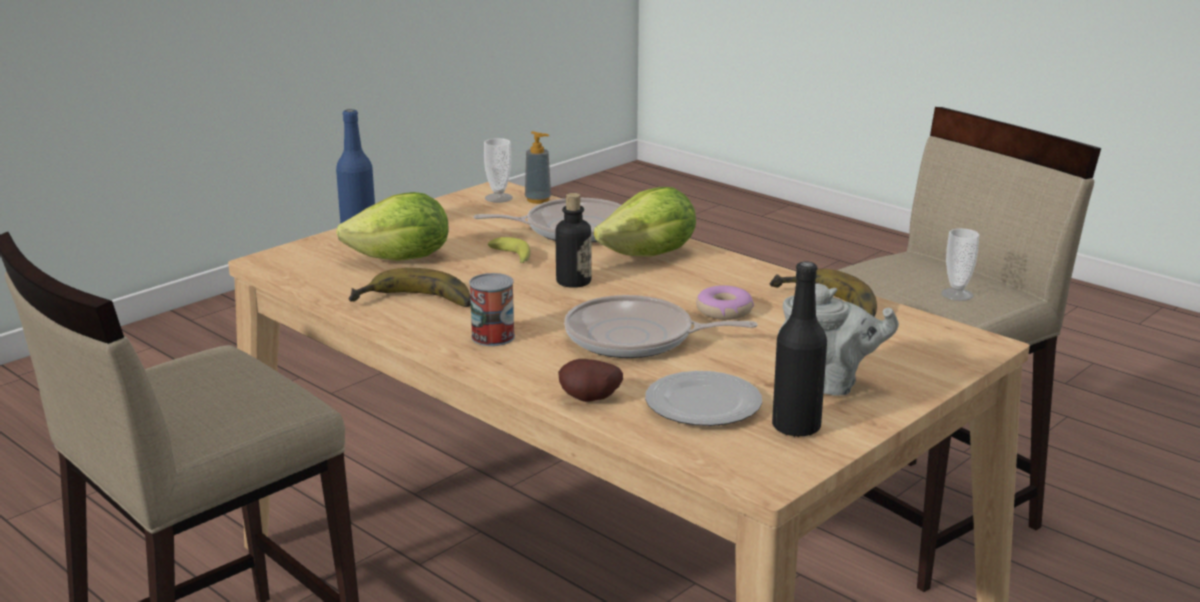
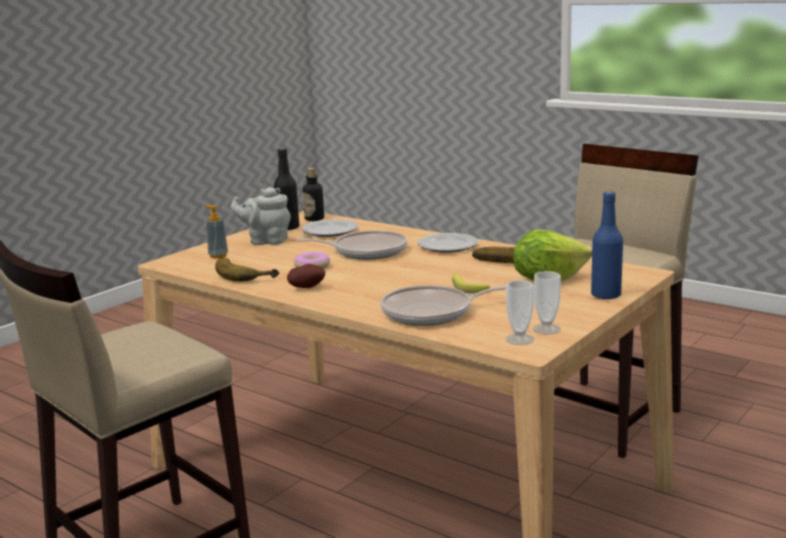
camera: 175 degrees right, 5 degrees down
(493, 337) = (448, 246): can -> plate
(538, 200) = (479, 340): soap dispenser -> soap dispenser (218, 256)
(573, 282) = (414, 275): bottle -> bottle (314, 219)
(590, 400) = (385, 229): potato -> potato (307, 287)
(650, 255) = (362, 296): lettuce -> none
(957, 294) = (125, 336): cup -> cup (546, 329)

